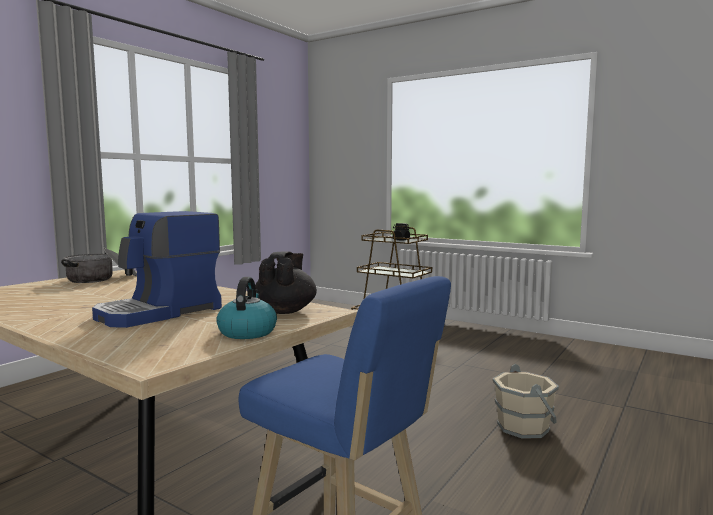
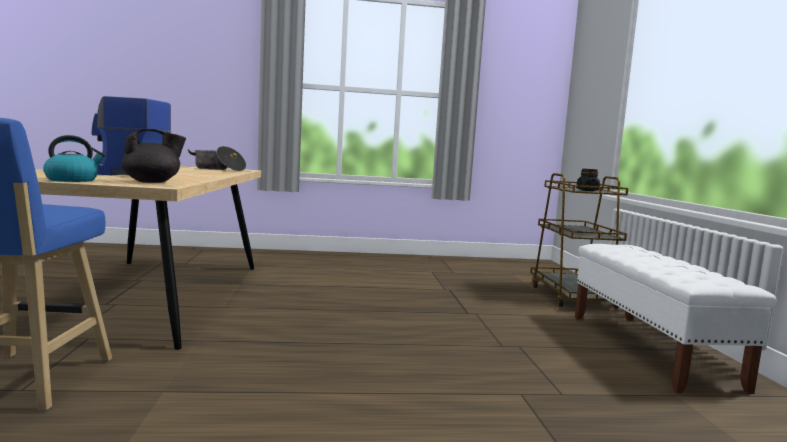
camera: 50 degrees right, 0 degrees up
(497, 340) = (649, 349): none -> white bench
(524, 427) = (388, 408): beige bucket -> none

